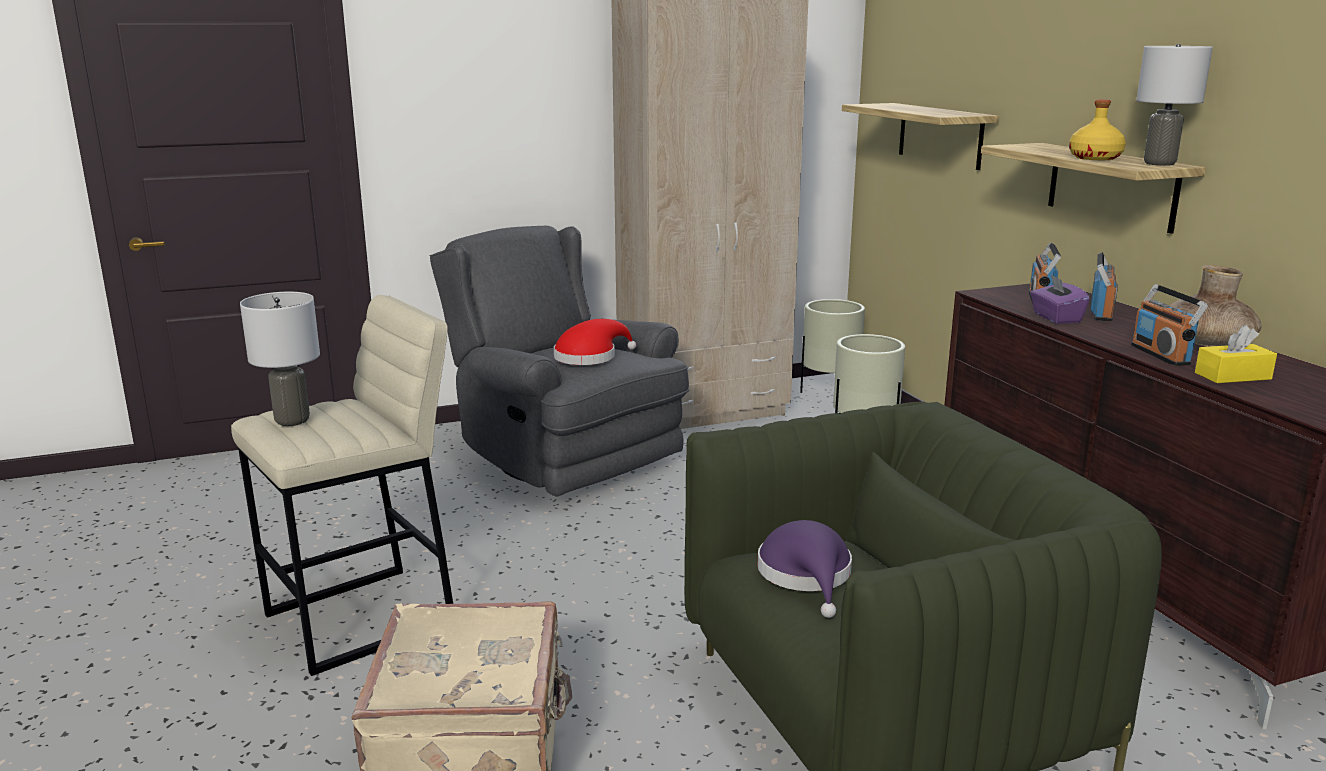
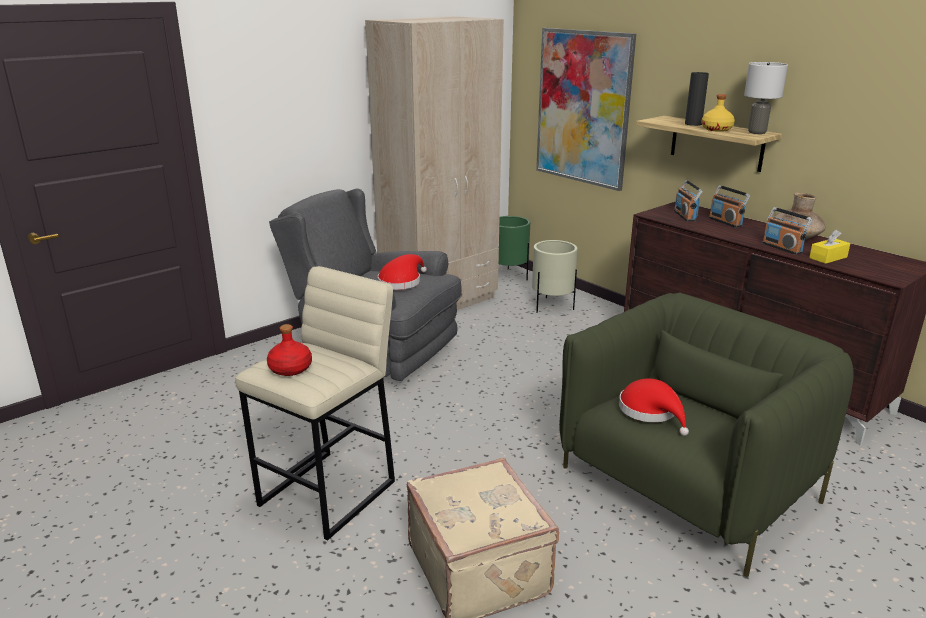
camera: 20 degrees left, 5 degrees up
(293, 421) = (291, 369): white table lamp -> red bottle
(807, 575) = (651, 411): purple hat -> red hat
(830, 391) = (509, 276): beige planter -> green planter
(940, 135) = (583, 108): shelf -> picture
(1056, 318) = (706, 228): purple tissue box -> none
(1068, 151) = (693, 124): none -> black vase
(1101, 313) = (725, 222): radio -> radio turned 150 degrees clockwise

